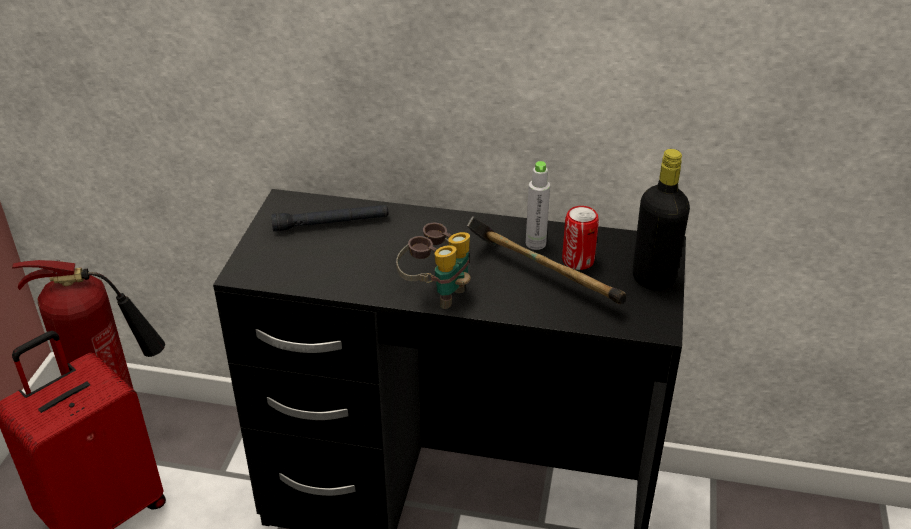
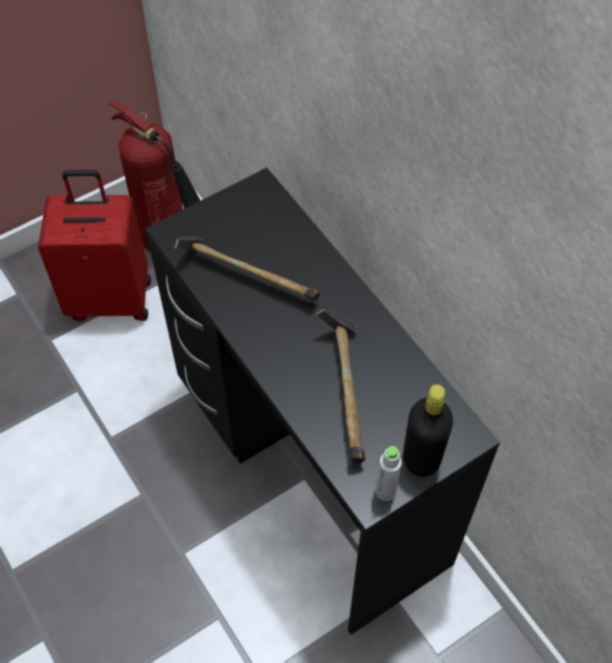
camera: 45 degrees right, 20 degrees up
(331, 223) = (267, 230): black flashlight -> none
(355, 261) = (245, 276): none -> hammer
(436, 292) = (264, 345): binoculars -> none
(535, 243) = (380, 358): grey bottle -> grey bottle (385, 491)
(578, 261) = (389, 398): can -> none

